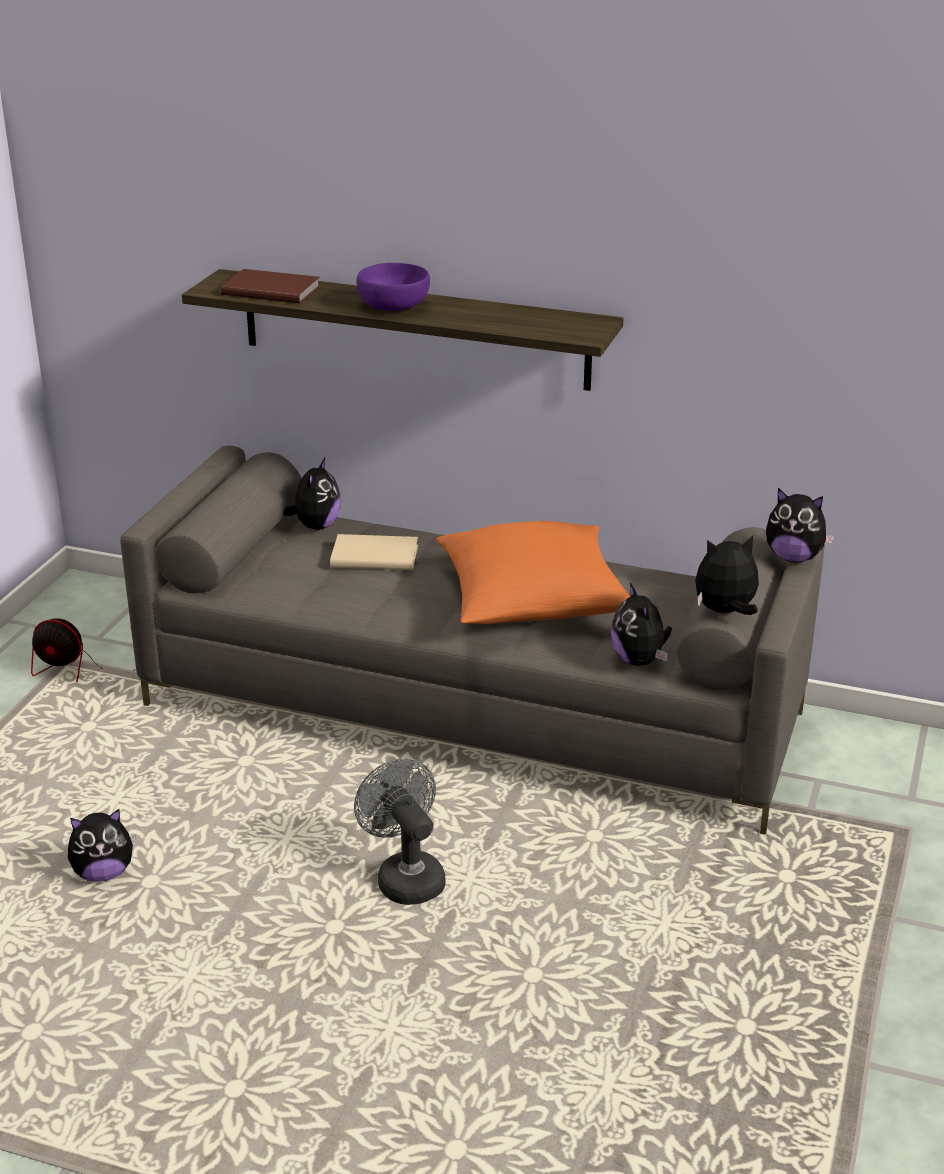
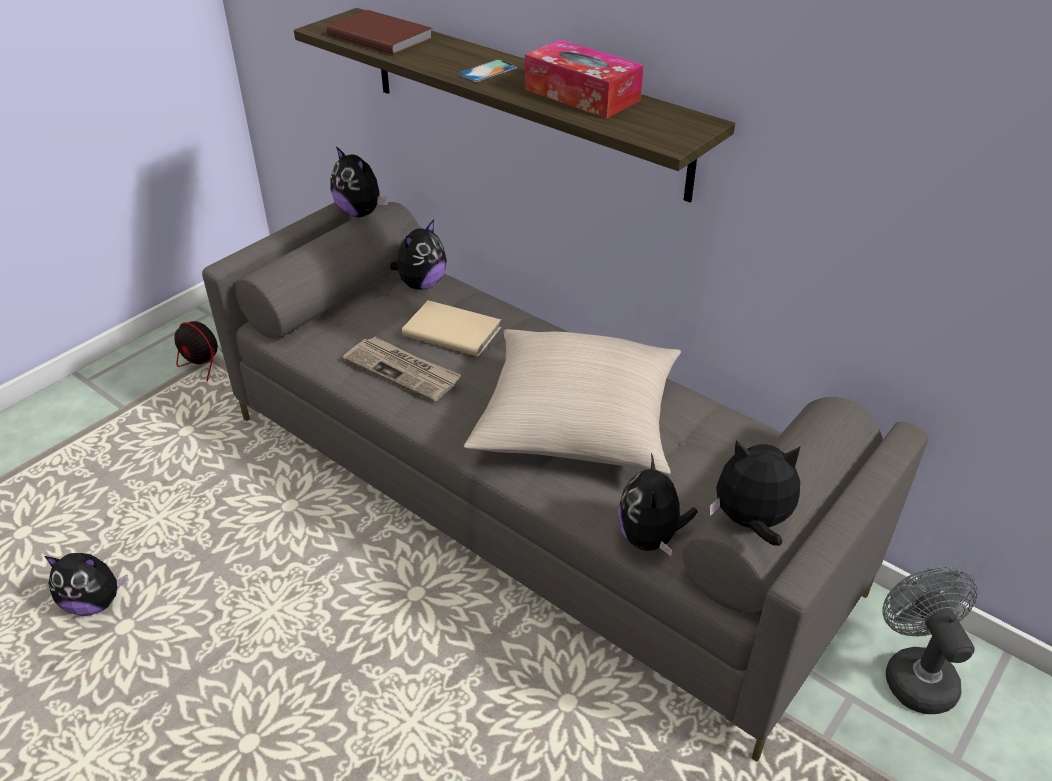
camera: 20 degrees right, 10 degrees up
(351, 592) = (403, 370): none -> newspaper
(395, 306) = (487, 71): purple bowl -> phone
(405, 877) = (353, 696): grey fan -> grey fan (914, 673)
(489, 313) = (582, 95): none -> tissue box
(532, 600) = (577, 423): orange pillow -> beige pillow
(794, 557) = (877, 455): plush toy -> plush toy (361, 213)

